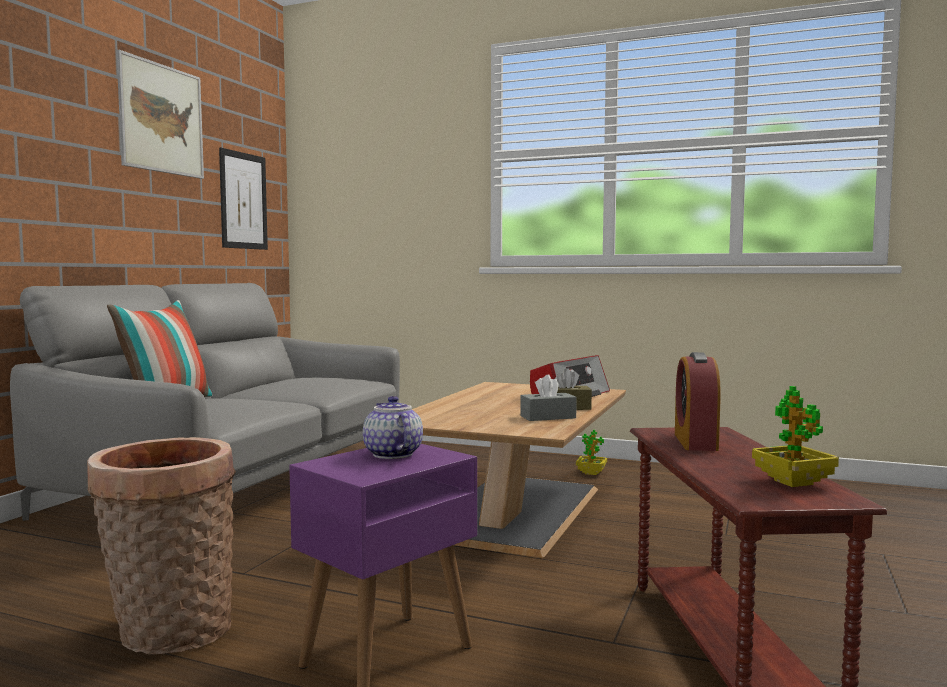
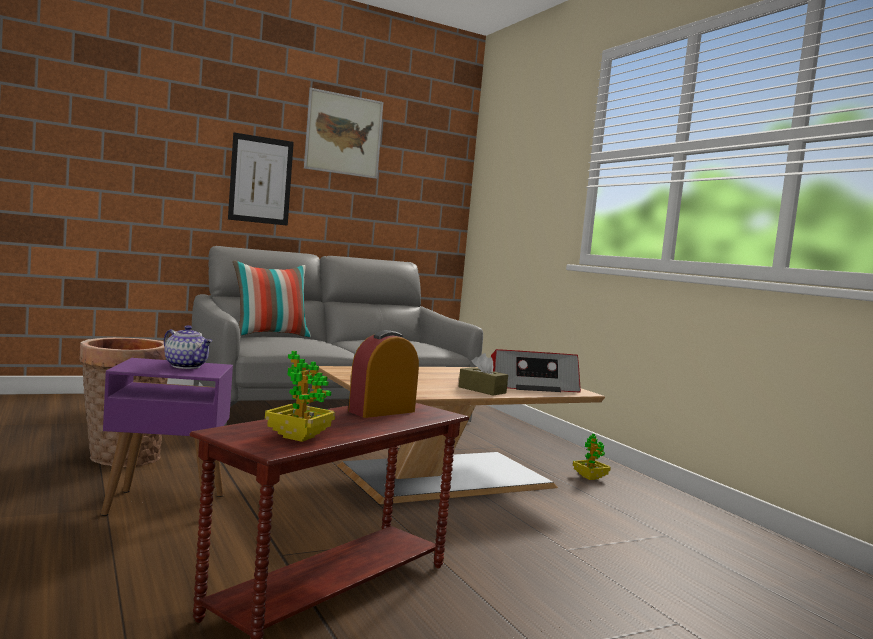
camera: 40 degrees right, 0 degrees up
(243, 201) = (418, 197): picture -> picture (260, 180)
(391, 454) = (187, 366): teapot -> teapot turned 105 degrees clockwise
(548, 417) = (435, 390): grey tissue box -> none

